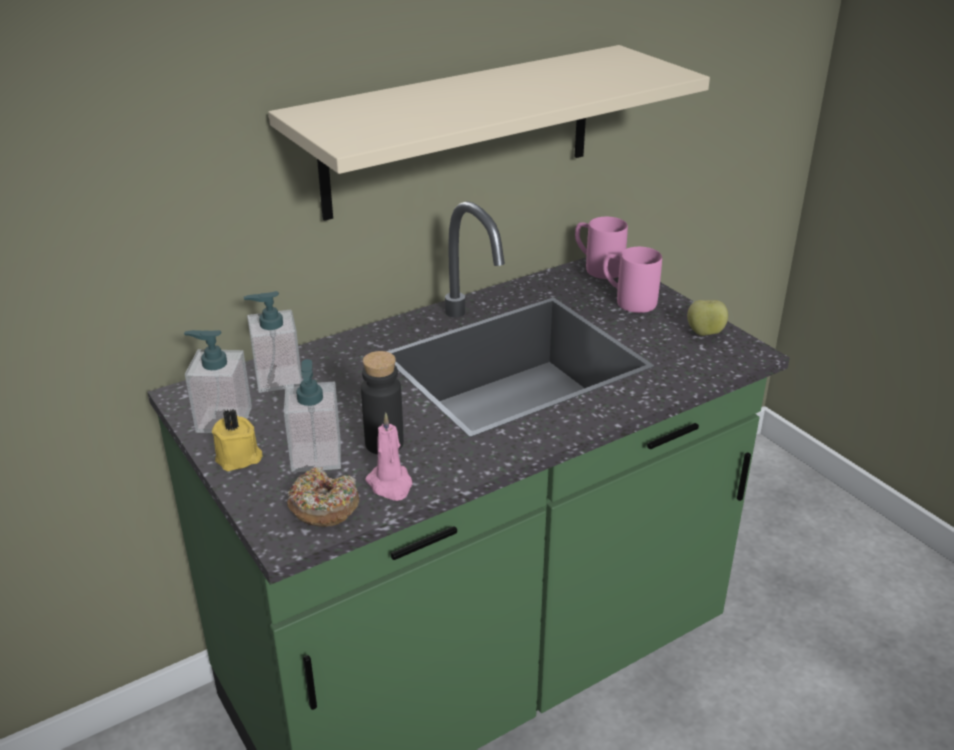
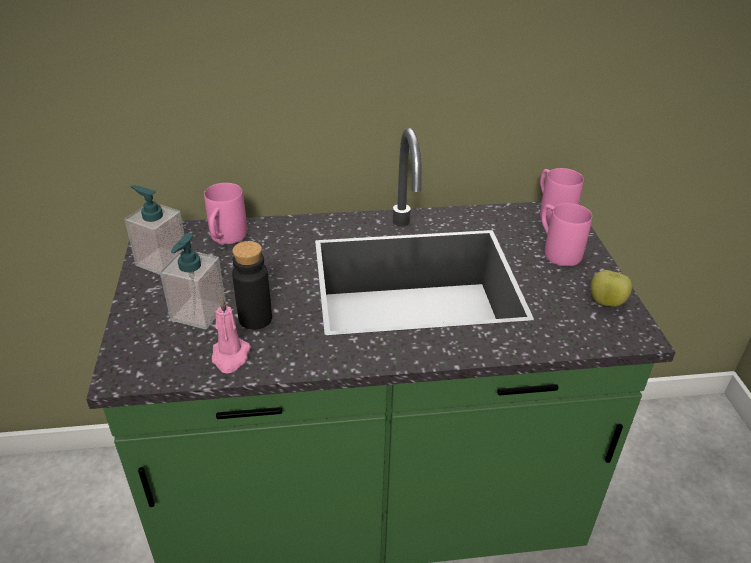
camera: 25 degrees right, 5 degrees up
(239, 458) = (146, 296): yellow candle -> none
(278, 378) = (225, 239): soap dispenser -> pink mug
(324, 507) = (168, 358): donut -> none
(460, 131) = (433, 64): beige shelf -> none

